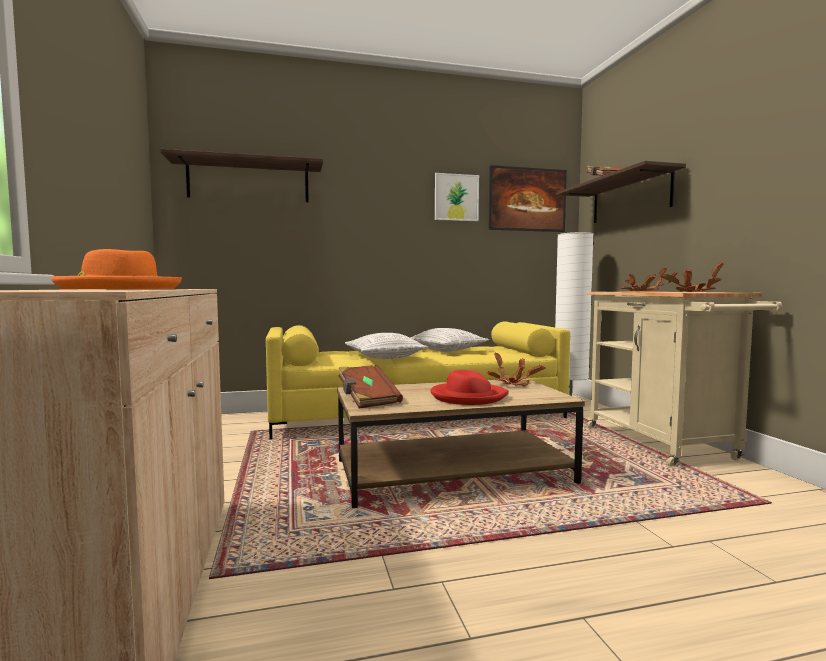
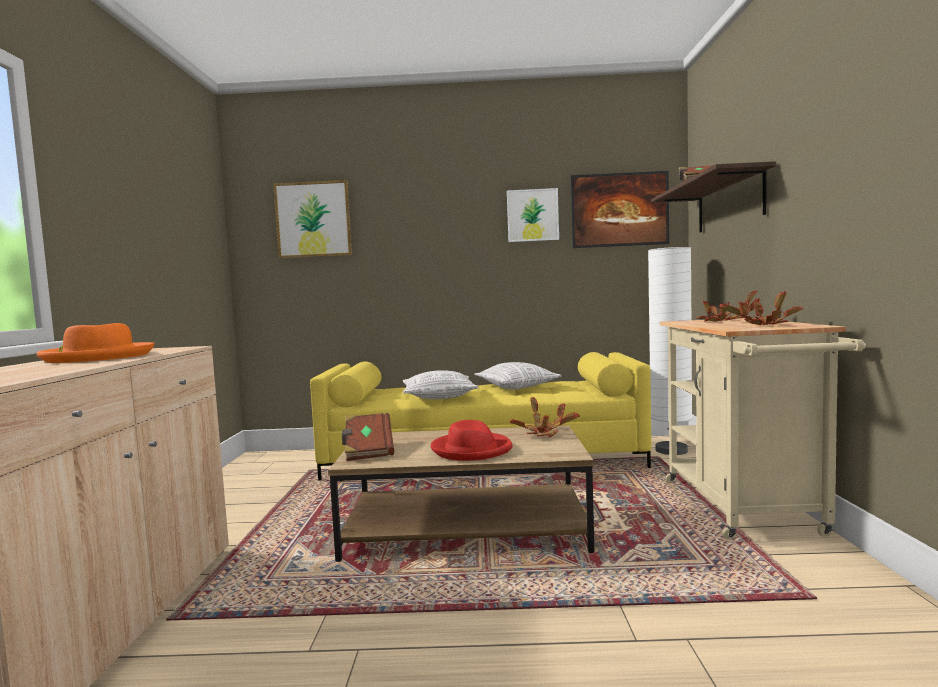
camera: 15 degrees right, 0 degrees up
(249, 182) = (314, 219): shelf -> picture

